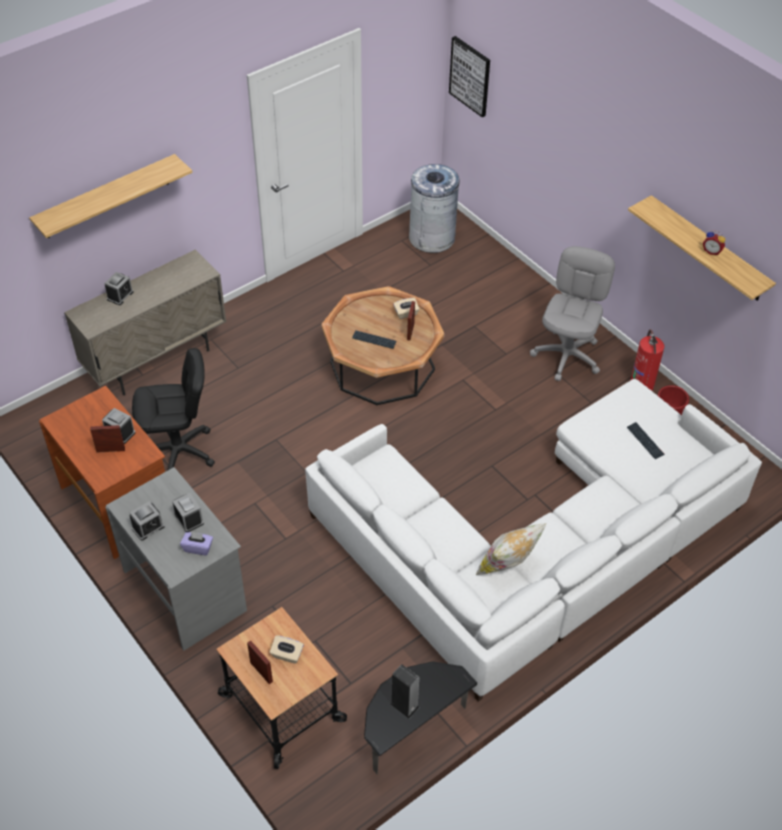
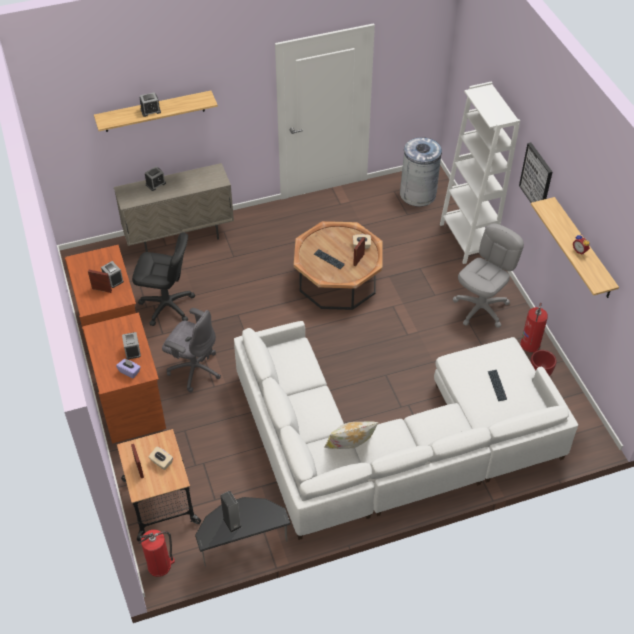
camera: 20 degrees right, 0 degrees up
(148, 527) = (103, 349): alarm clock -> alarm clock (150, 111)
(186, 590) = (131, 403): grey desk -> brown desk
(250, 524) = (194, 369): none -> grey office chair
(318, 792) = (160, 566): none -> fire extinguisher
(470, 76) = (462, 76): picture -> picture (536, 178)
(513, 279) = (466, 240): none -> white bookcase

